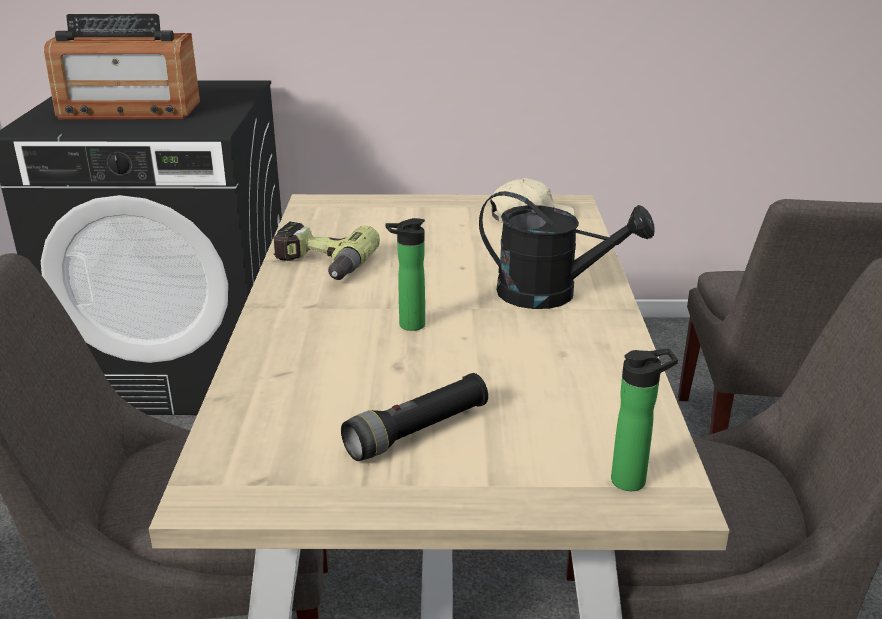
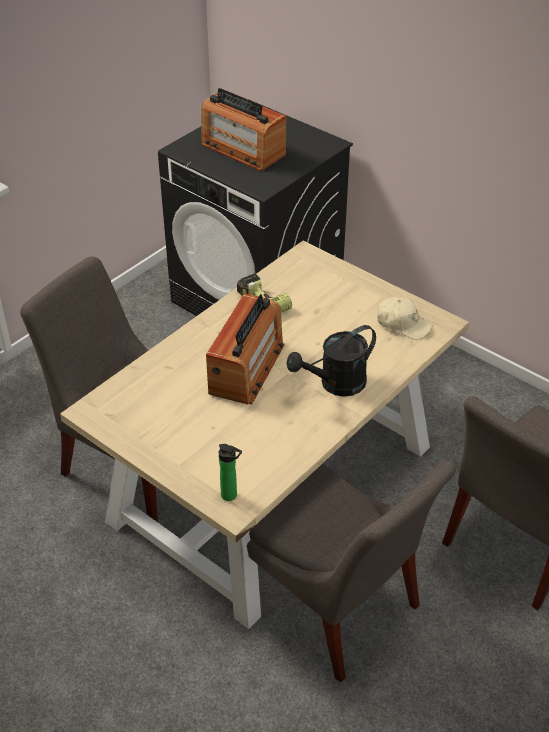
camera: 40 degrees right, 15 degrees up
(408, 325) = (247, 368): bottle -> radio
(417, 432) = (183, 426): black flashlight -> none
(551, 294) = (335, 385): black watering can -> black watering can turned 90 degrees clockwise

